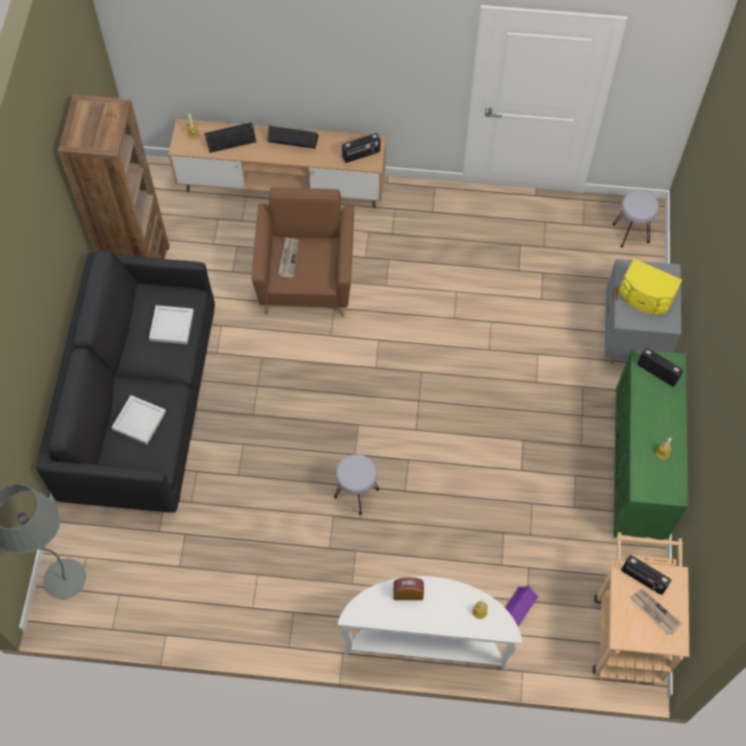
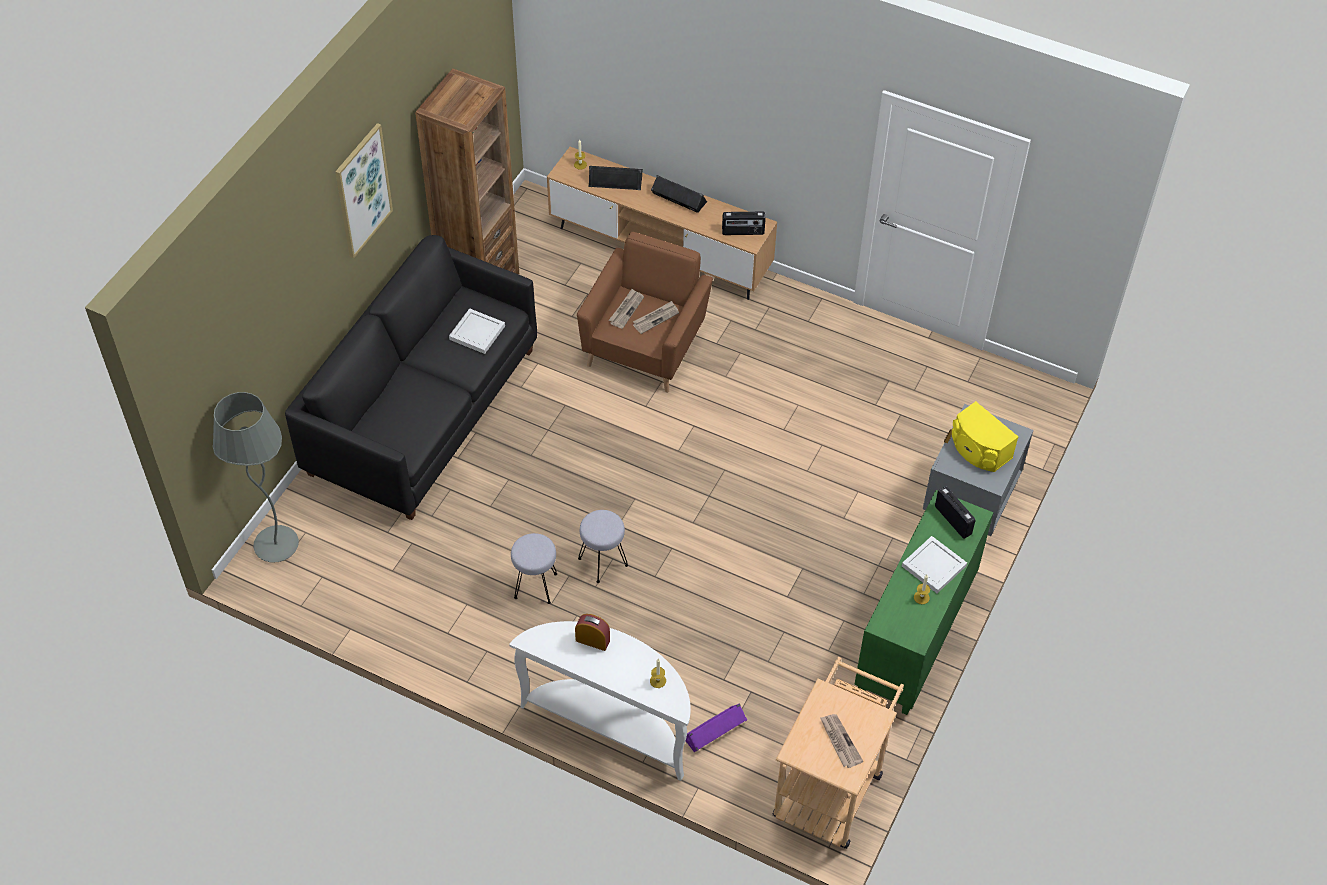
camera: 20 degrees right, 10 degrees down
(38, 244) = (362, 190): none -> picture
(138, 421) = (404, 408): white tray -> white tray (932, 566)
(317, 258) = (656, 318): none -> newspaper
(631, 233) = (1018, 405): grey stool -> grey stool (536, 586)
(643, 579) = (841, 707): radio -> none

